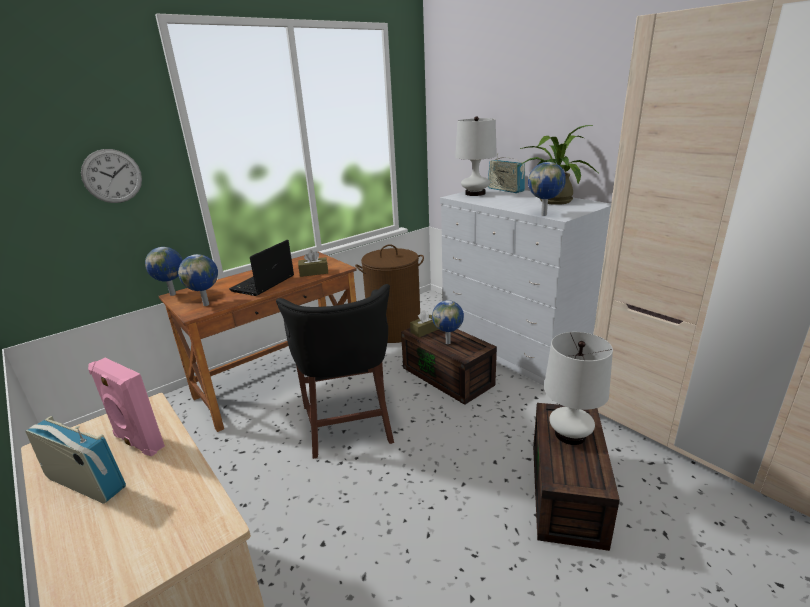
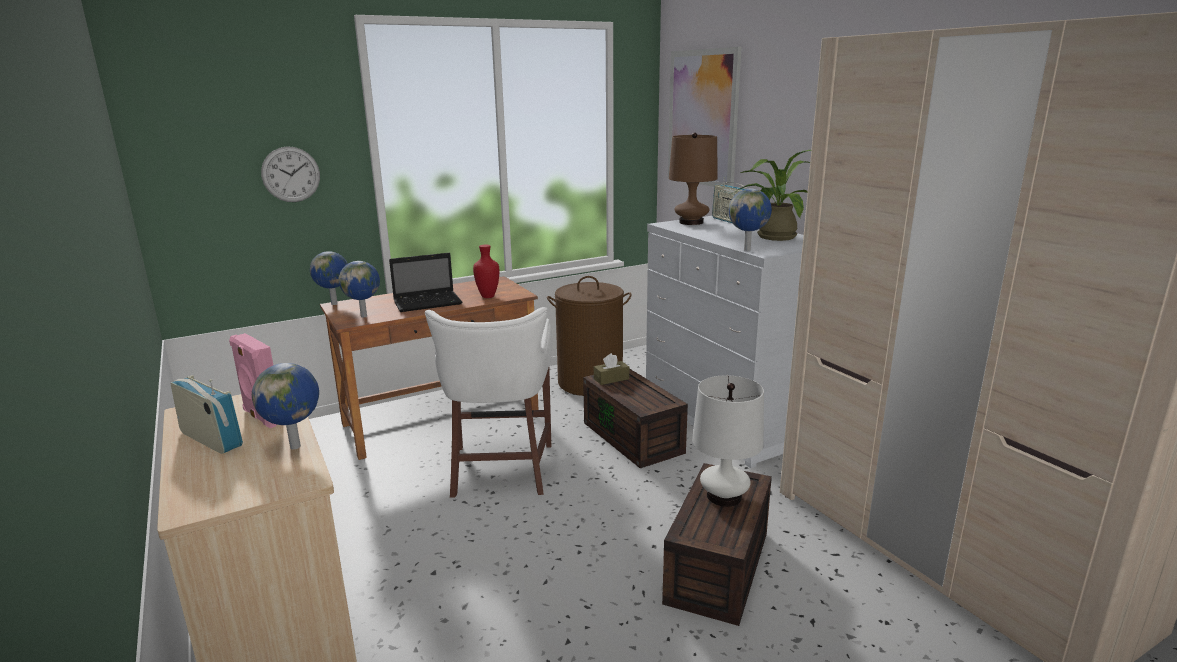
camera: 10 degrees right, 5 degrees down
(262, 284) = (429, 303): laptop -> laptop turned 150 degrees counterclockwise
(314, 272) = (488, 296): brown tissue box -> red vase
(349, 425) = (500, 471): black stool -> white stool
(448, 342) = (633, 394): globe -> globe (296, 446)
(469, 105) = (702, 118): none -> picture
(475, 193) = (691, 222): white table lamp -> brown table lamp

